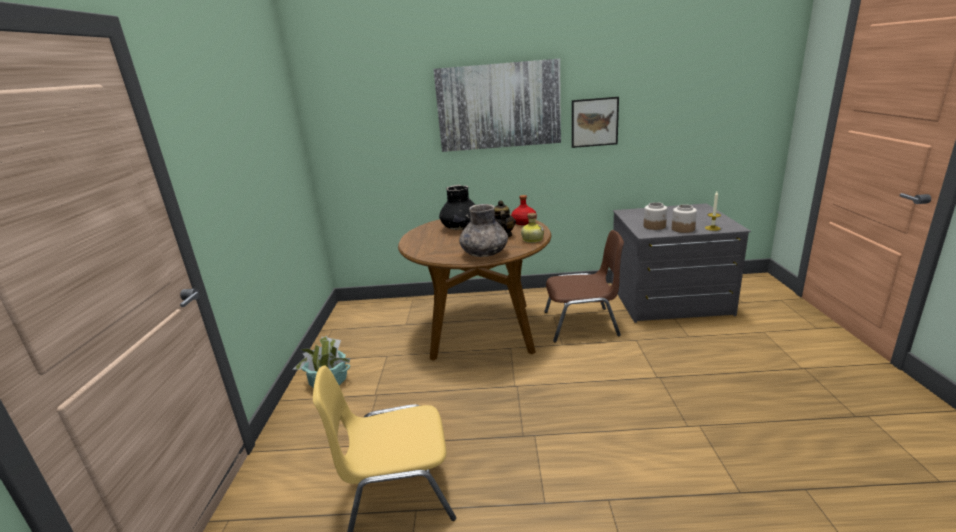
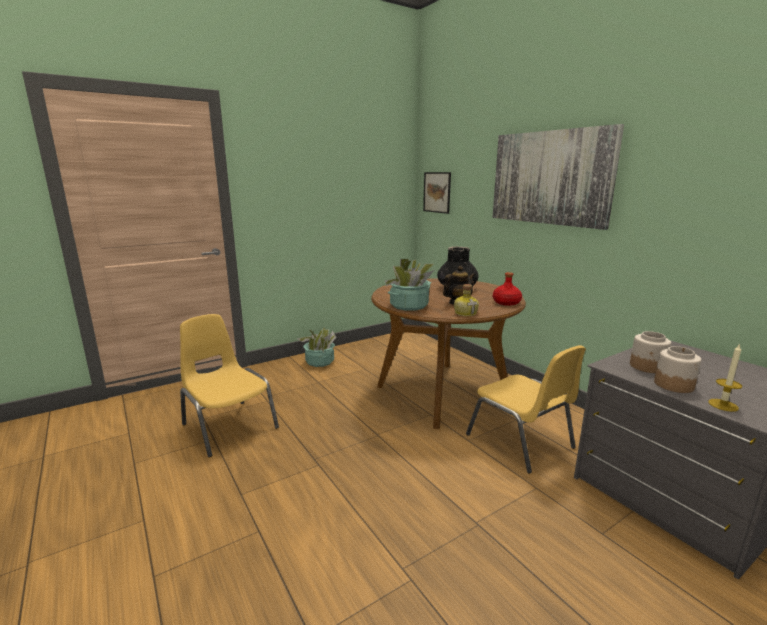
camera: 55 degrees right, 5 degrees down
(484, 254) = (409, 305): grey vase -> potted plant
(582, 324) = (521, 441): brown chair -> yellow chair
(594, 122) = (656, 211): picture -> picture (437, 192)

